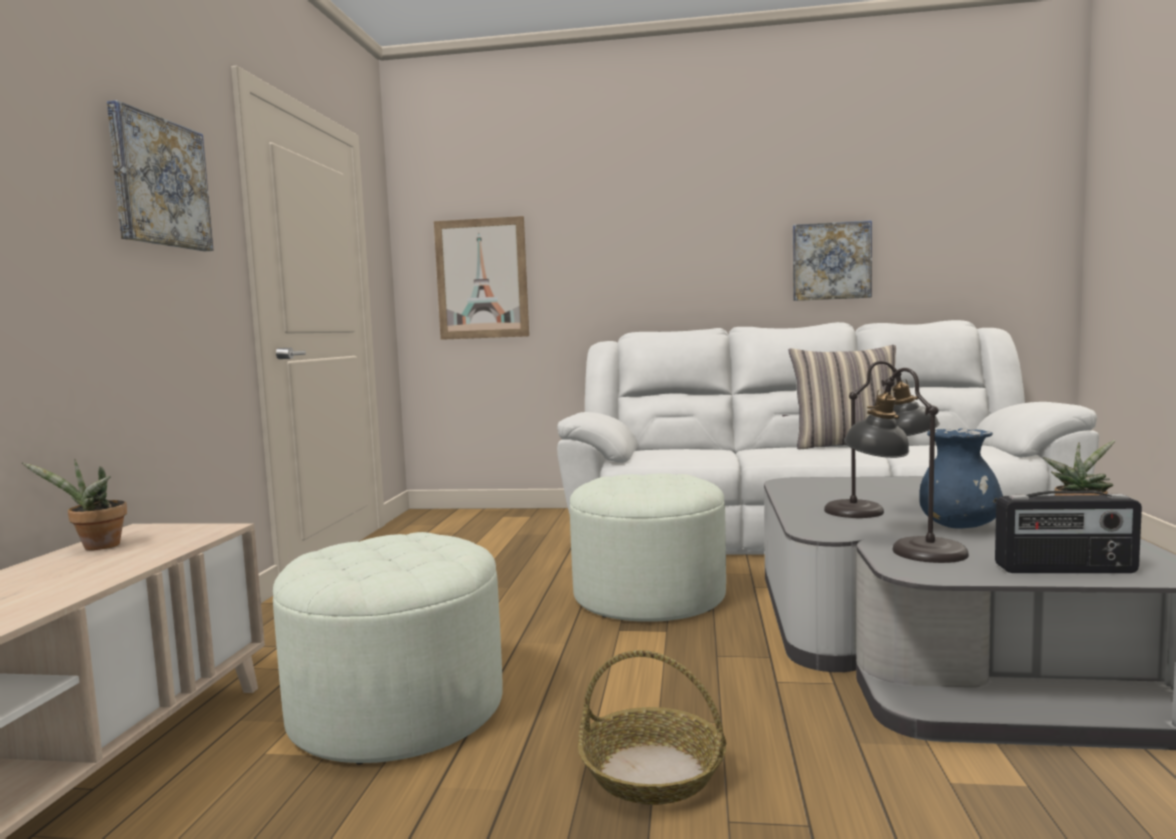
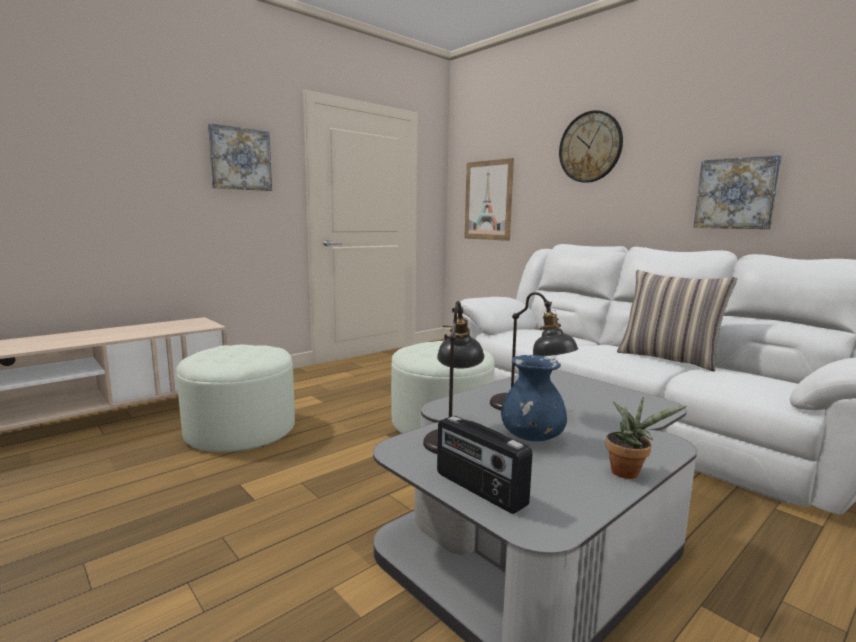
camera: 40 degrees right, 5 degrees up
(96, 547) = (166, 324): potted plant -> none
(647, 205) = (590, 147): none -> wall clock
(653, 772) = (248, 501): basket -> none

